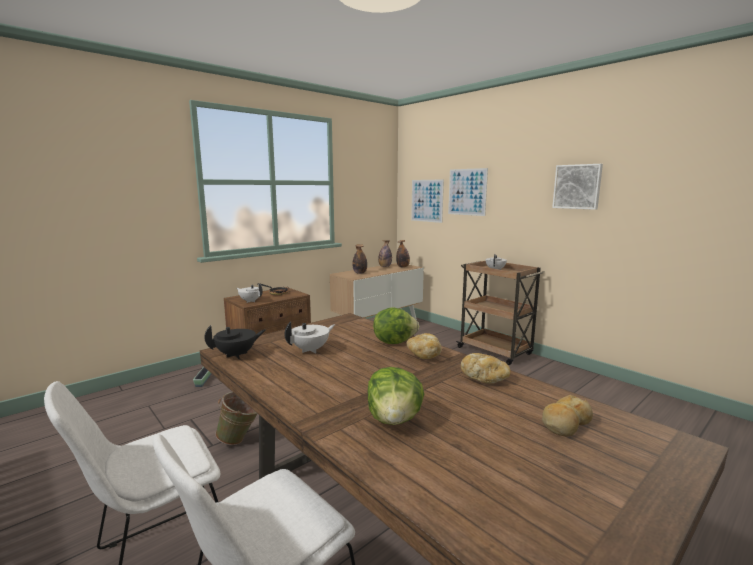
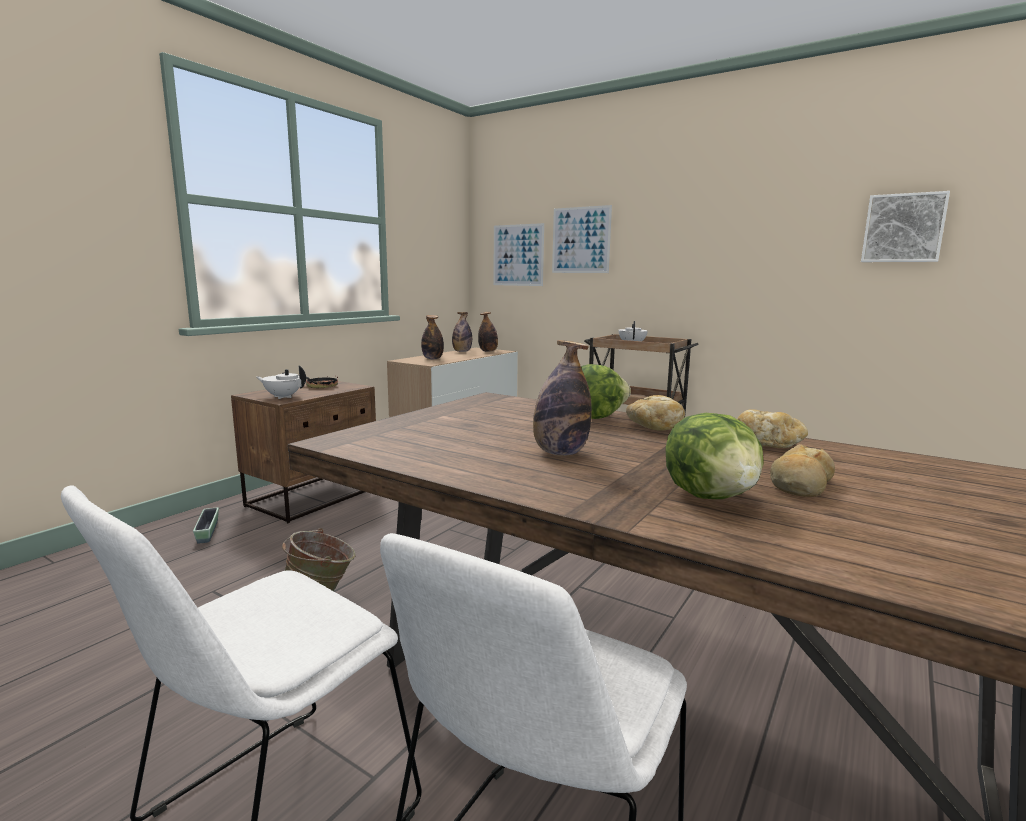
camera: 15 degrees left, 0 degrees up
(237, 355) = (364, 445): black teapot -> none
(311, 350) = (480, 432): white teapot -> none
(340, 372) = (560, 453): none -> bottle
(565, 424) = (930, 479): bread -> bread (800, 484)
(577, 186) = (740, 227): picture -> picture (903, 228)

